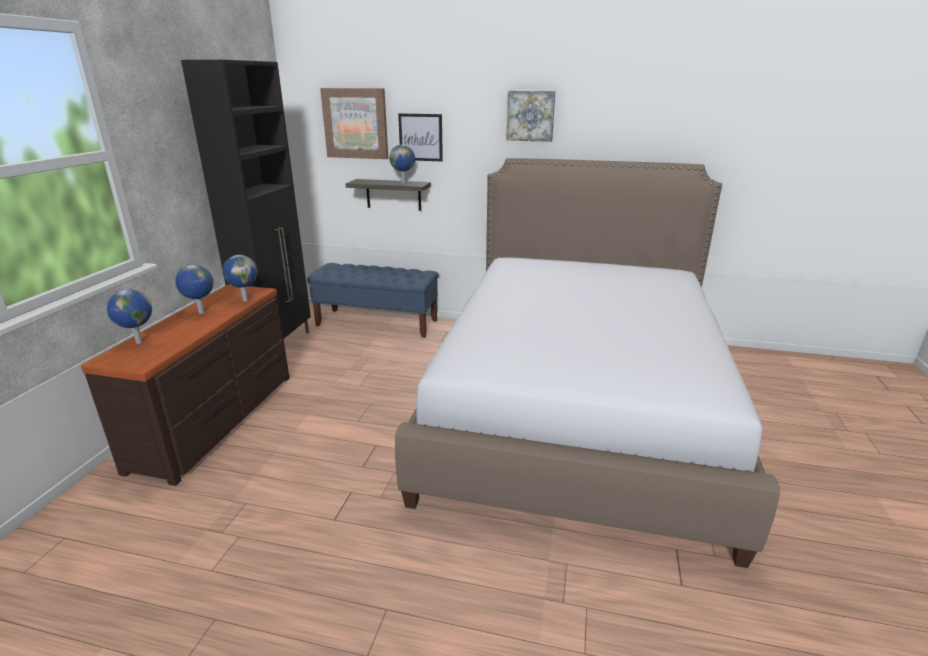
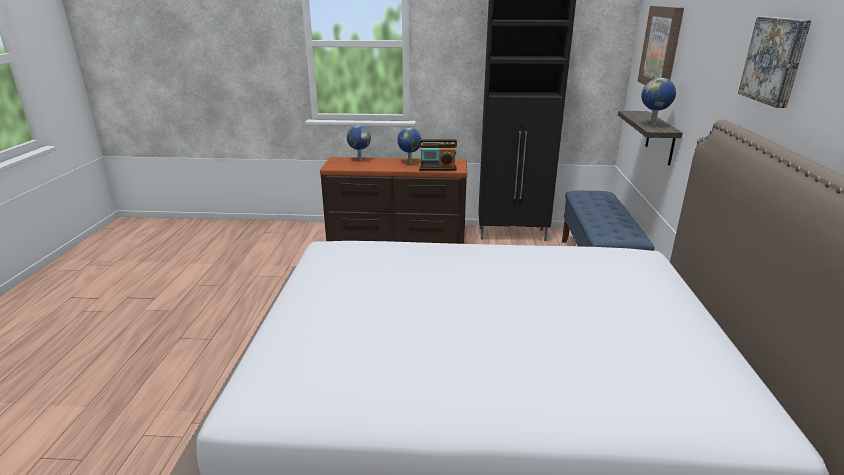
camera: 80 degrees right, 0 degrees up
(245, 300) = (437, 168): globe -> radio
(420, 137) = (690, 73): picture -> none

